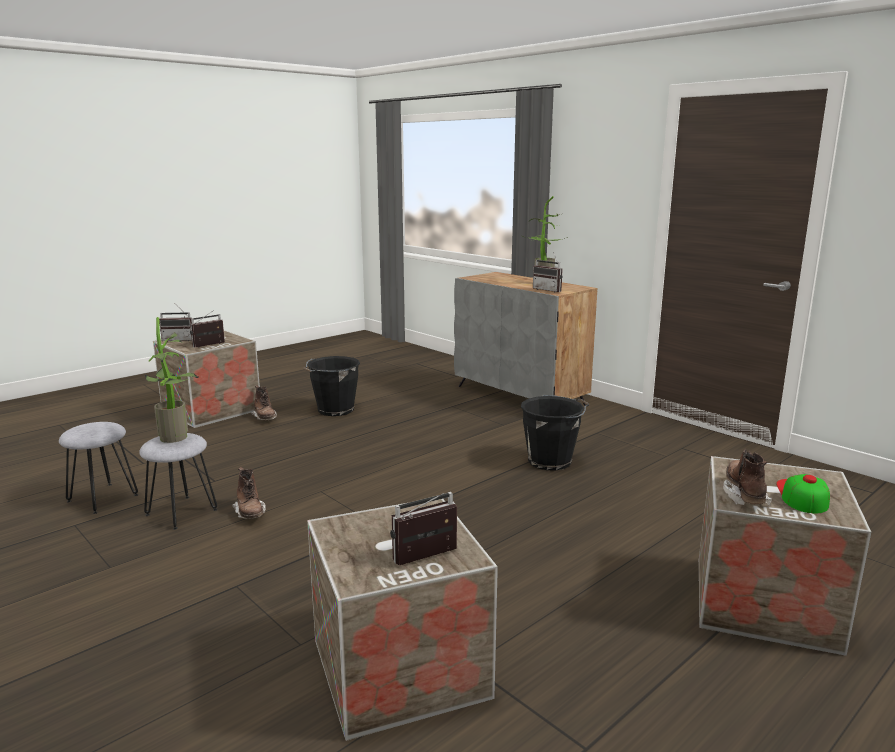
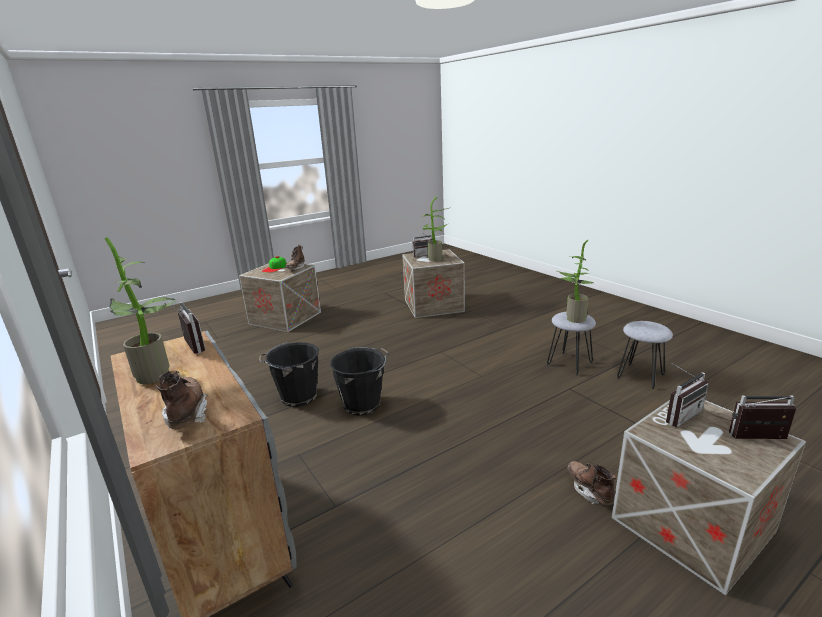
camera: 170 degrees left, 5 degrees up
(250, 513) = (522, 361): brown boot -> brown boot (187, 414)
(334, 410) = (501, 506): black bucket -> black bucket (363, 404)
(387, 531) = (435, 260): none -> potted plant

